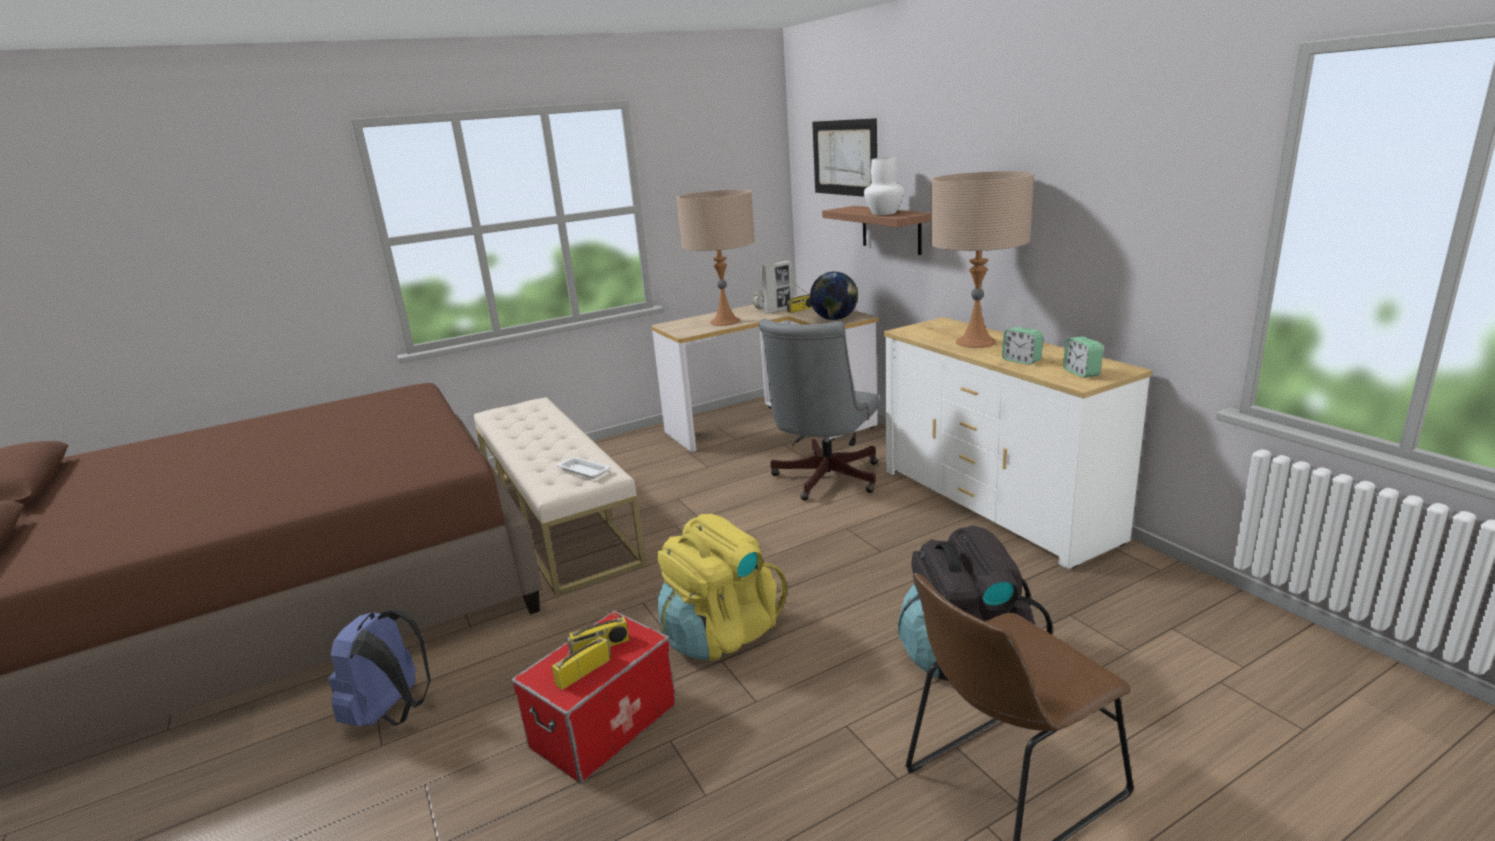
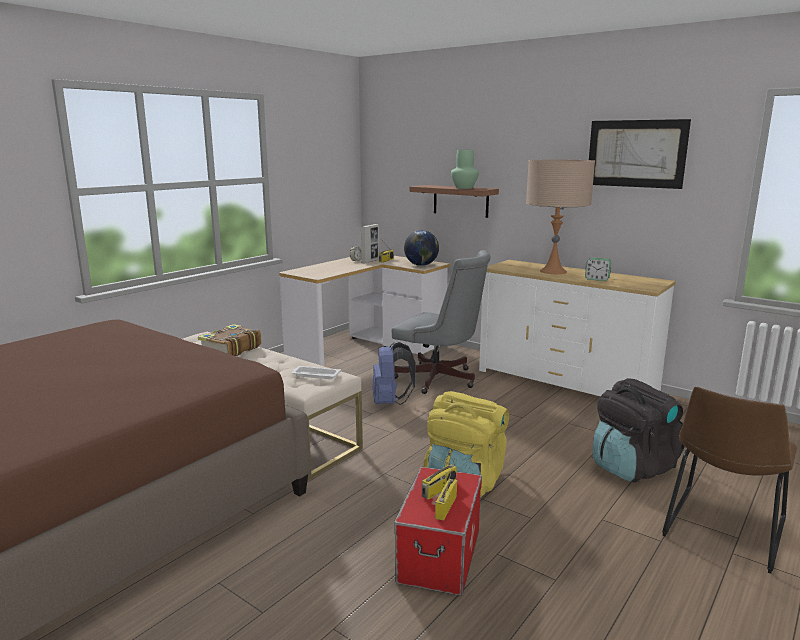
camera: 25 degrees left, 5 degrees down
(392, 713) = (247, 588): blue backpack -> blue backpack (390, 402)
(537, 425) = (230, 349): none -> book
(725, 321) = (338, 268): beige table lamp -> none
(823, 480) = (440, 380): grey office chair -> grey office chair turned 60 degrees counterclockwise
(844, 158) = (417, 151): picture -> picture (636, 153)
(884, 213) = (464, 188): white vase -> green vase
(1081, 373) = (641, 283): alarm clock -> none

